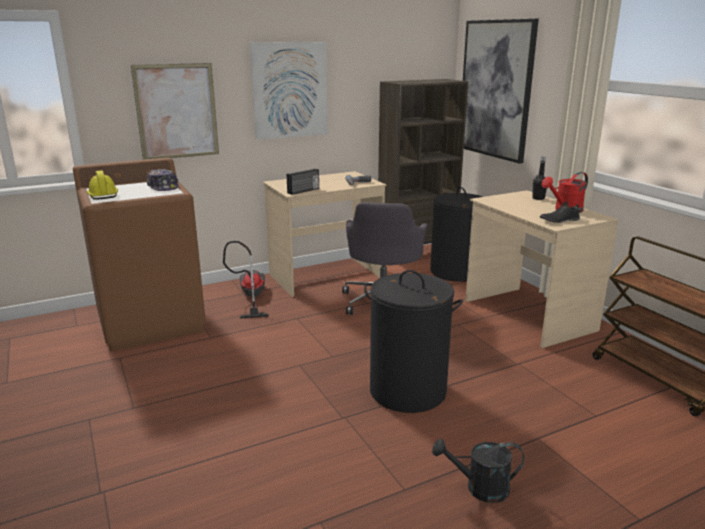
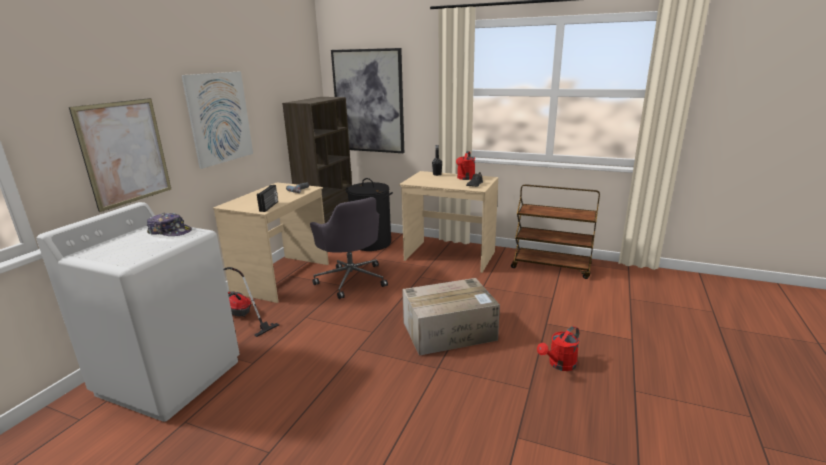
camera: 40 degrees left, 0 degrees up
(102, 195) = (117, 256): yellow hard hat -> none
(151, 322) = (170, 377): brown washing machine -> white washing machine
(408, 390) = (450, 331): black laundry basket -> cardboard box
(479, 488) = (559, 365): black watering can -> red watering can

